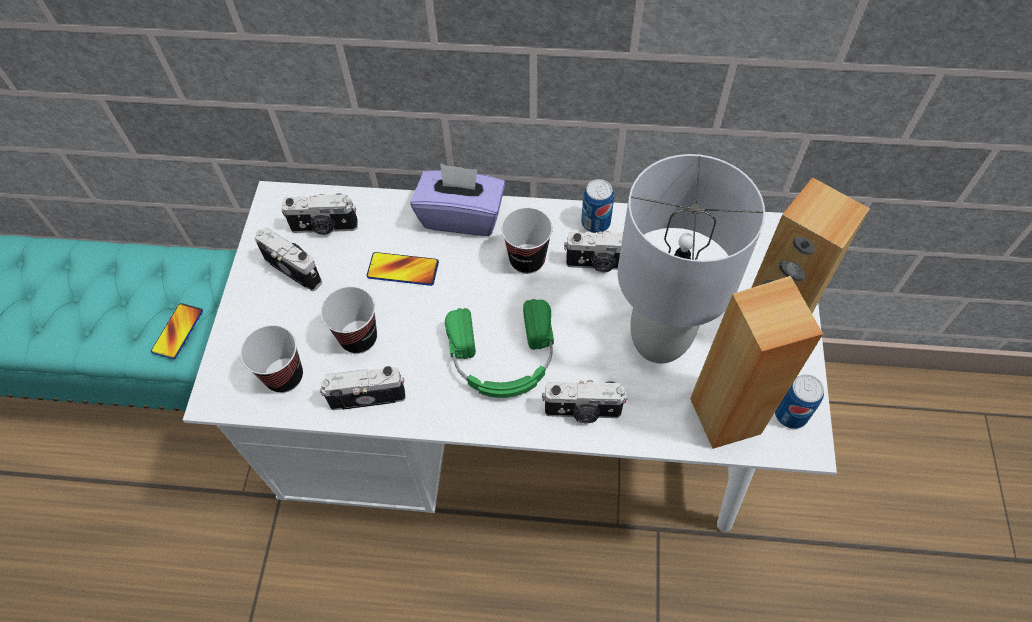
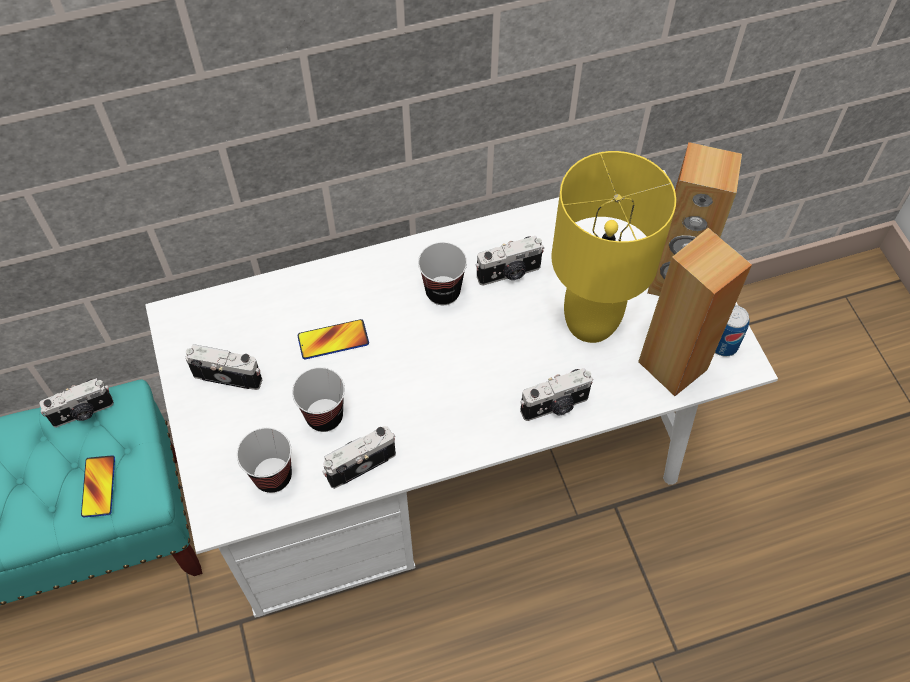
camera: 25 degrees left, 0 degrees up
(324, 228) = (236, 327): camera -> camera (83, 413)
(461, 216) = (363, 272): purple tissue box -> none
(503, 358) = (464, 386): green headphones -> none
(595, 222) = (487, 237): can -> none
(660, 340) = (591, 322): grey table lamp -> yellow table lamp

